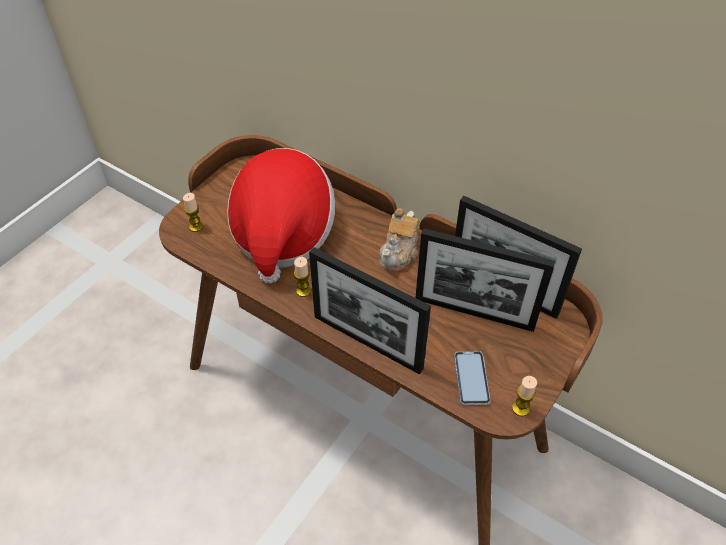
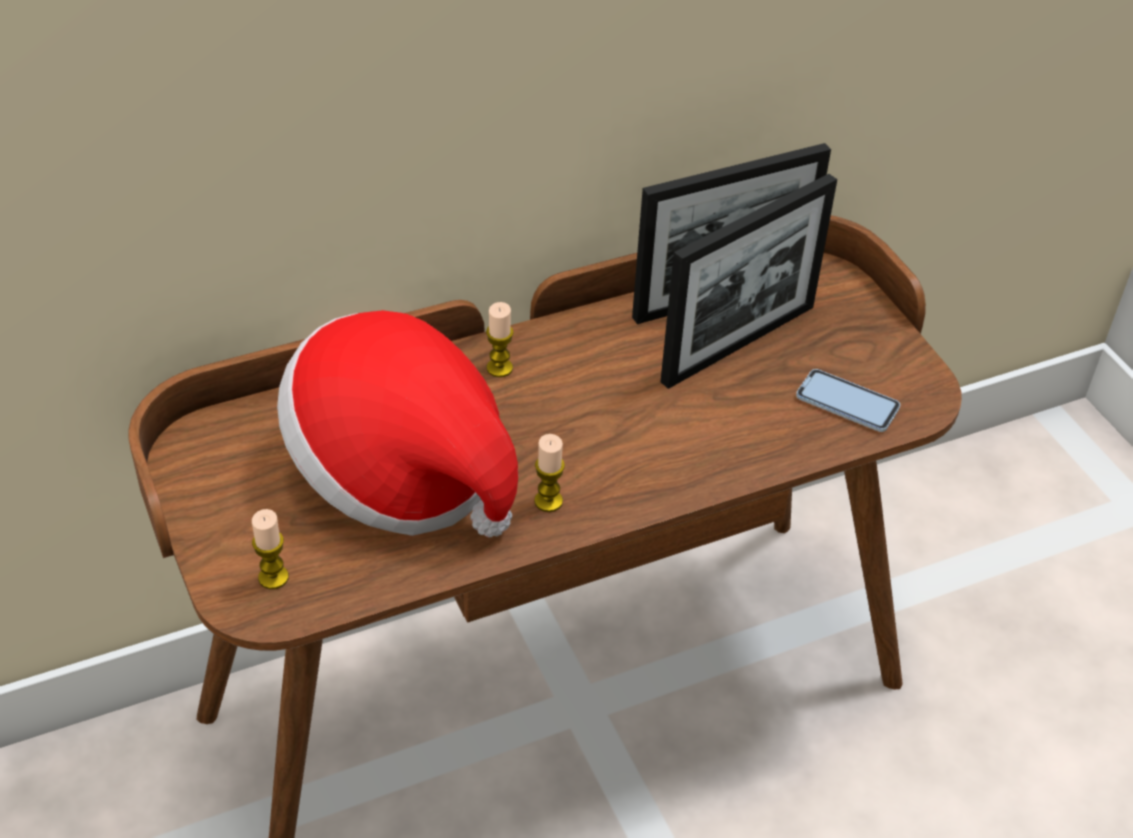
camera: 60 degrees left, 5 degrees down
(367, 342) = (707, 475): picture frame -> none
(399, 253) = (565, 361): teapot -> none
(520, 408) = (924, 382): candle -> candle (499, 368)

